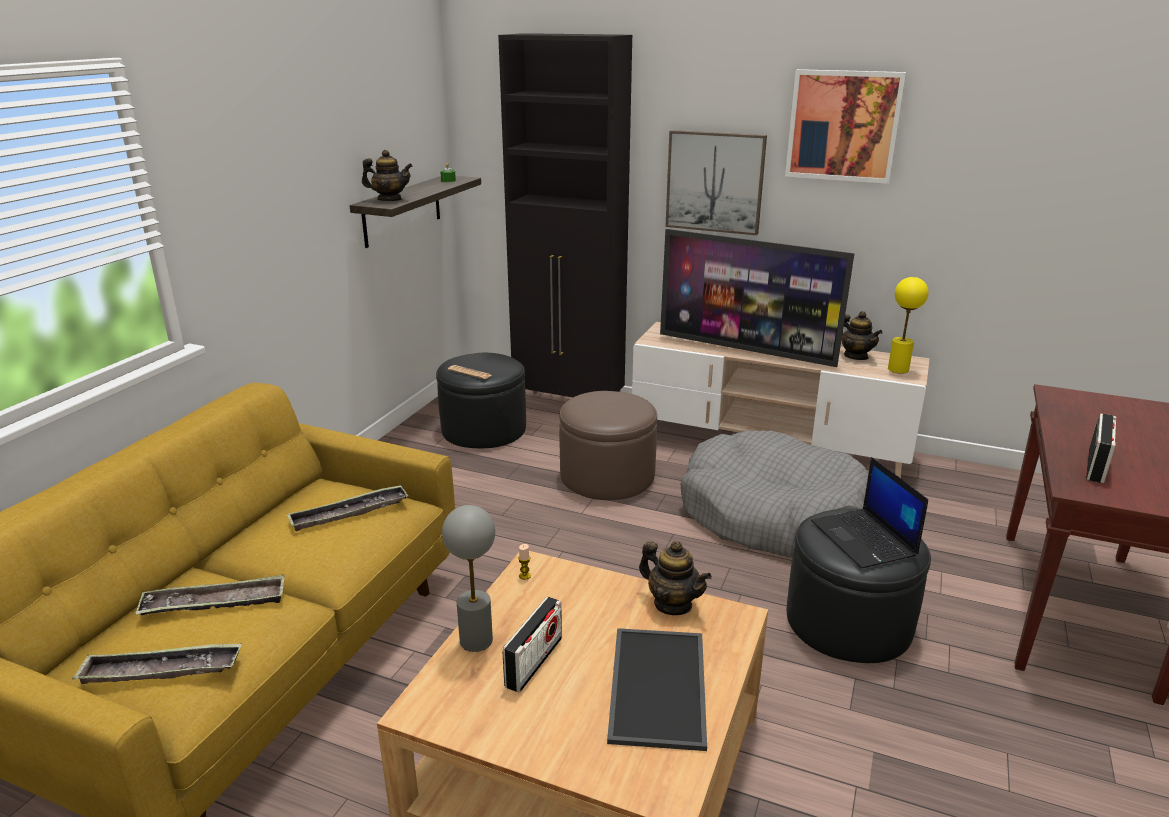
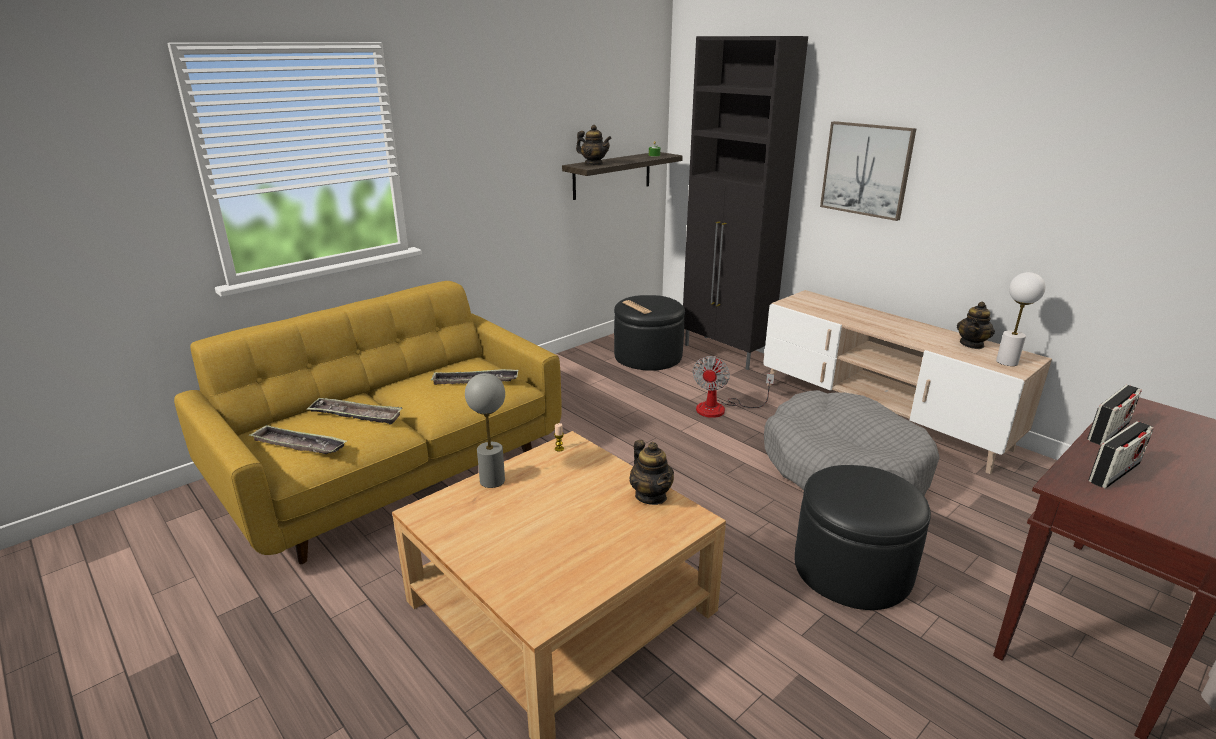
camera: 25 degrees right, 0 degrees up
(534, 662) = (518, 505): radio -> radio (1108, 432)
(607, 476) = (720, 408): brown ottoman -> fan
(655, 685) = (590, 545): tray -> none
(746, 349) = (867, 322): television -> none
(843, 126) = (989, 122): picture -> none
(856, 356) = (972, 344): teapot -> teapot turned 45 degrees clockwise
(865, 539) = (866, 494): laptop -> none
(898, 369) = (1007, 362): yellow table lamp -> white table lamp

